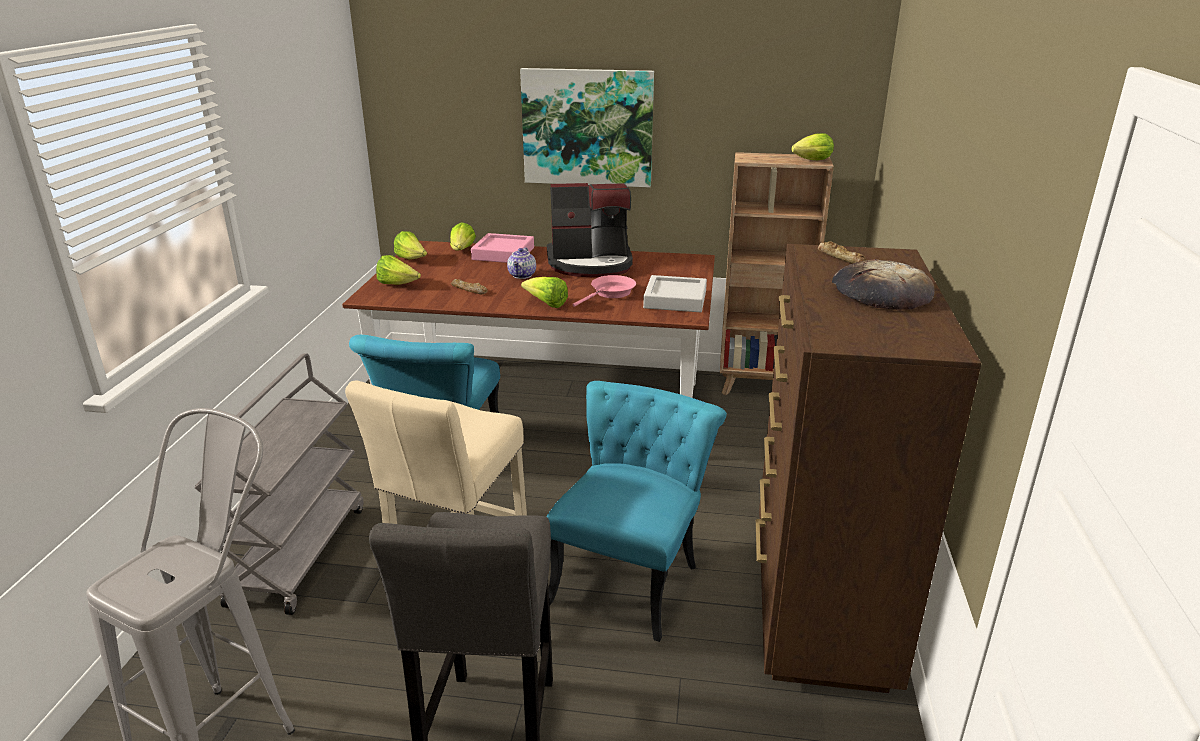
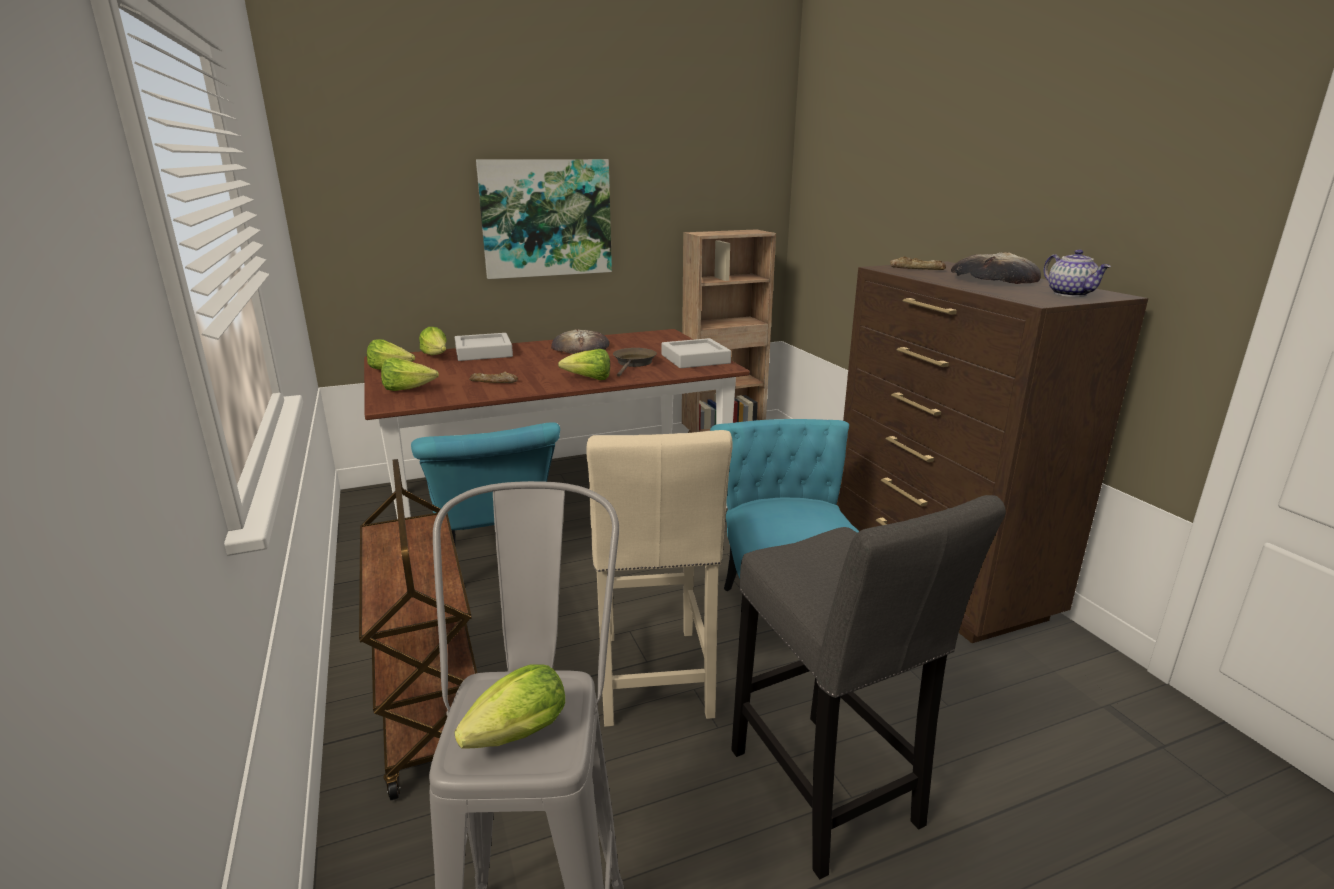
camera: 30 degrees left, 5 degrees down
(298, 553) = (430, 708): grey cart -> brown cart
(503, 254) = (483, 352): pink tray -> grey tray
(522, 275) = (530, 364): teapot -> teapot (1071, 294)
(590, 263) = (580, 347): coffee machine -> bread
(610, 293) = (634, 363): pink frying pan -> brown frying pan
(810, 161) = (753, 232): lettuce -> lettuce (513, 738)

